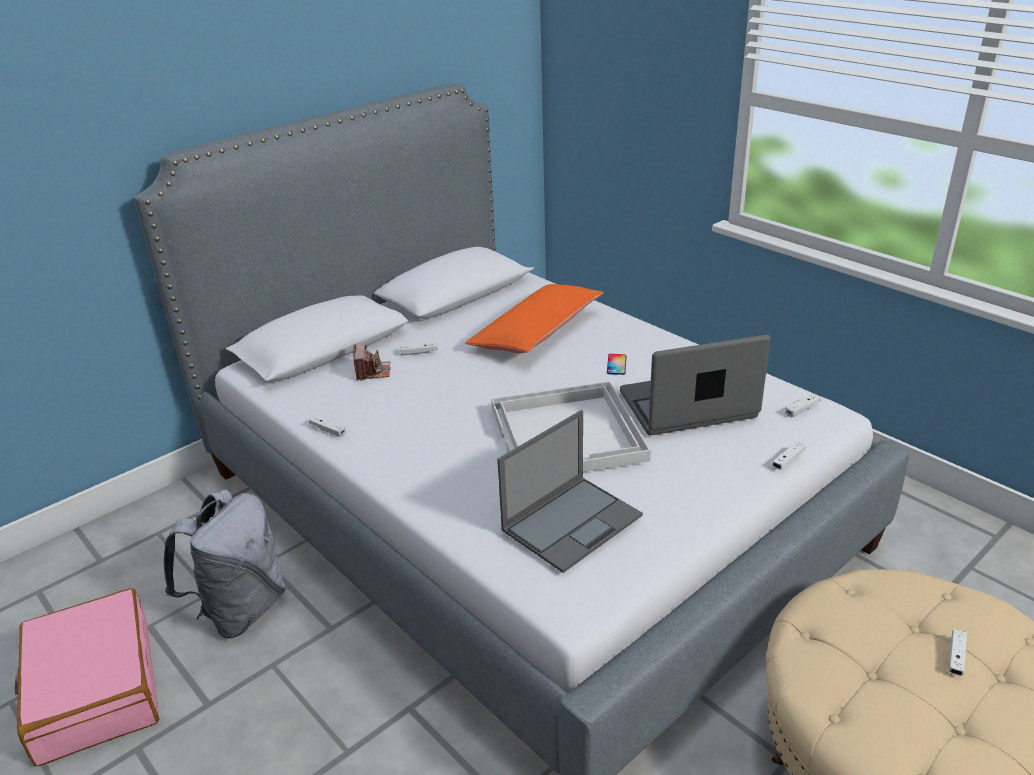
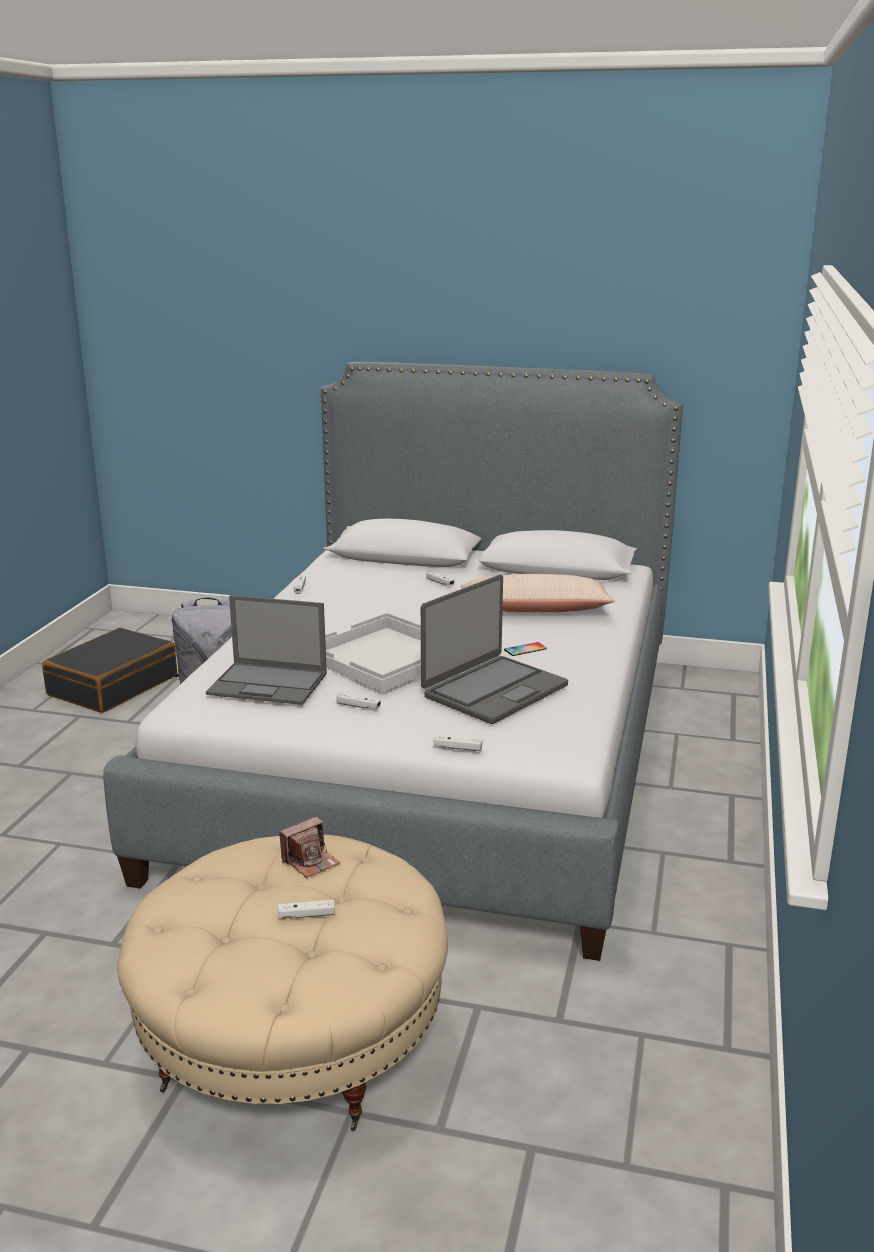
camera: 55 degrees right, 10 degrees down
(94, 690) = (112, 685): pink suitcase -> black suitcase
(372, 371) = (391, 577): camera -> camera (310, 861)
(537, 332) = (535, 610): orange pillow -> beige pillow
(688, 406) = (493, 691): laptop -> laptop turned 90 degrees clockwise
(802, 409) = (559, 739): white game controller -> white game controller (358, 706)

